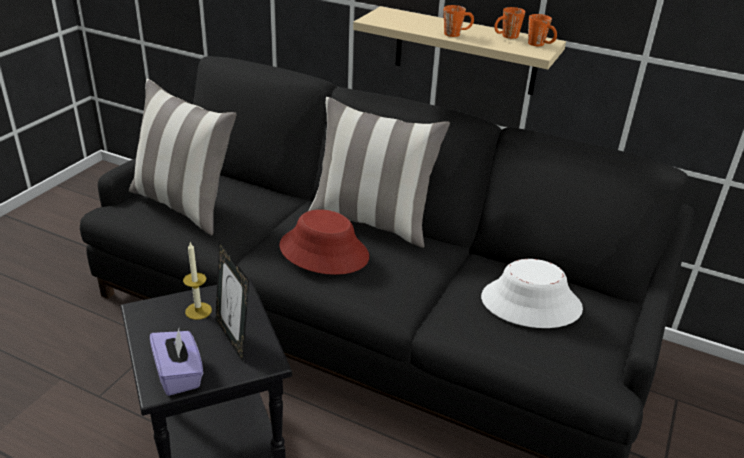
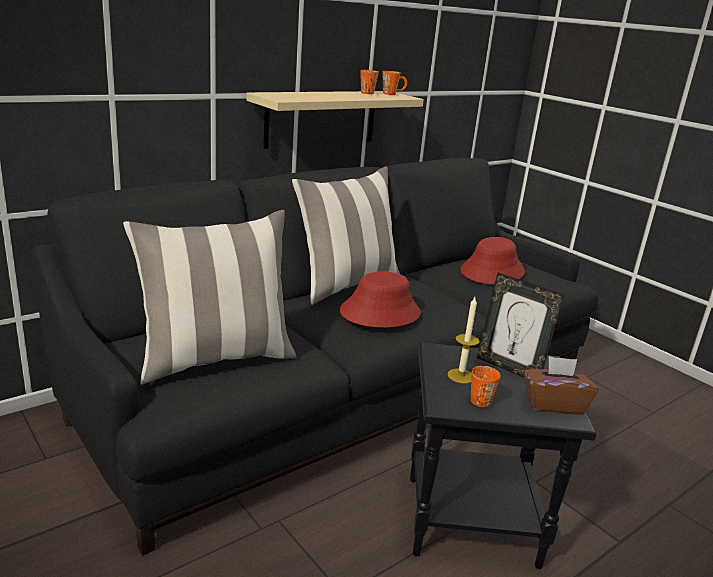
camera: 65 degrees left, 10 degrees down
(179, 374) = (553, 404): purple tissue box -> brown tissue box
(234, 338) = (509, 368): picture frame -> picture frame turned 45 degrees clockwise
(457, 34) = (347, 96): orange mug -> orange mug (480, 398)
(530, 303) = (492, 271): white hat -> red hat

